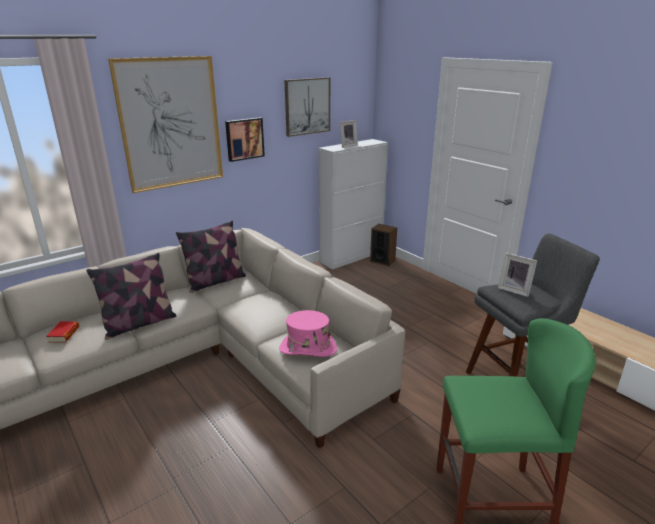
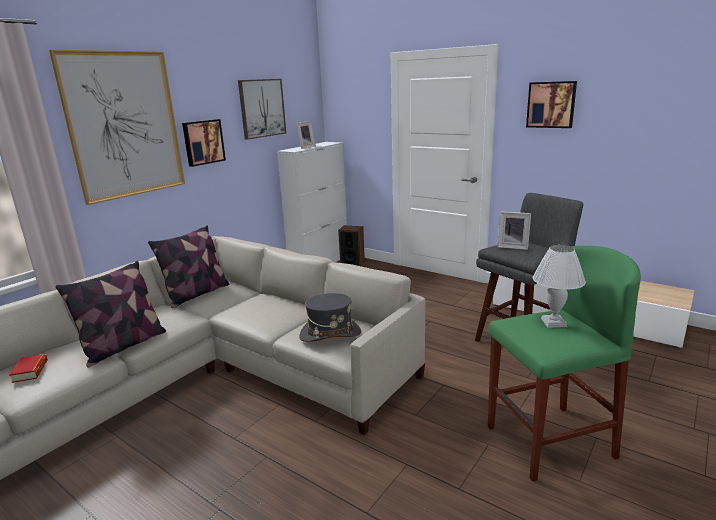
camera: 15 degrees left, 5 degrees down
(308, 348) = (330, 334): pink hat -> grey hat
(507, 393) = (554, 322): none -> white table lamp
(600, 136) = (551, 104): none -> picture

